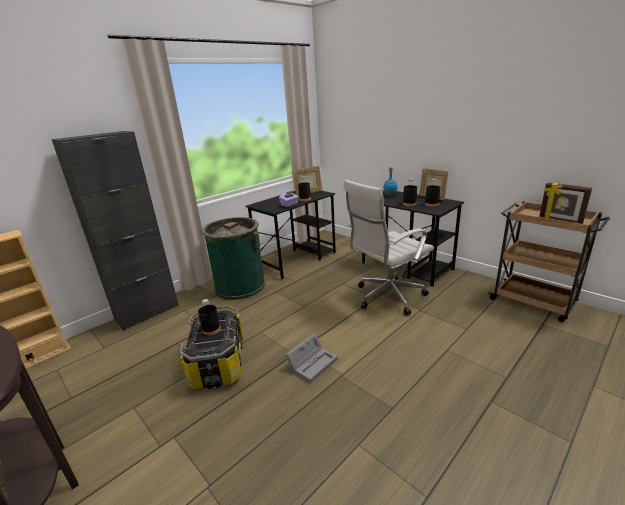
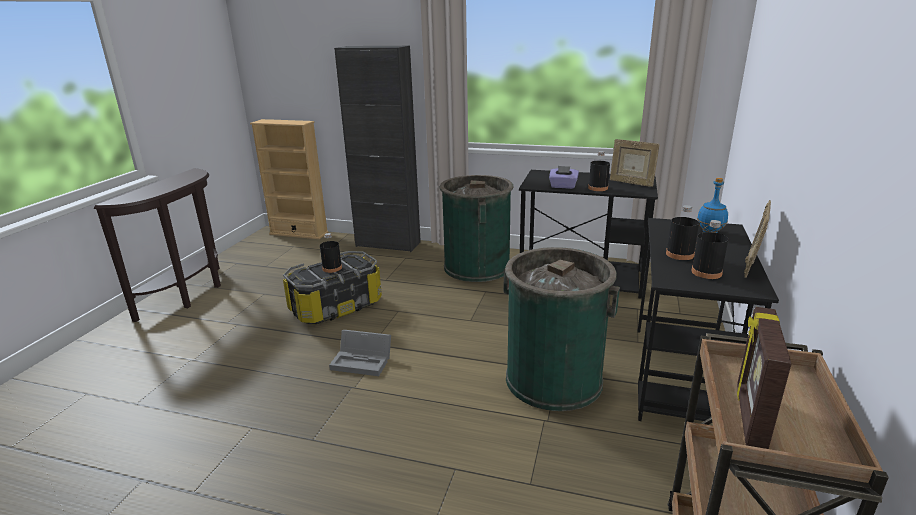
camera: 60 degrees right, 0 degrees up
(386, 297) = (553, 379): white office chair -> green trash can

